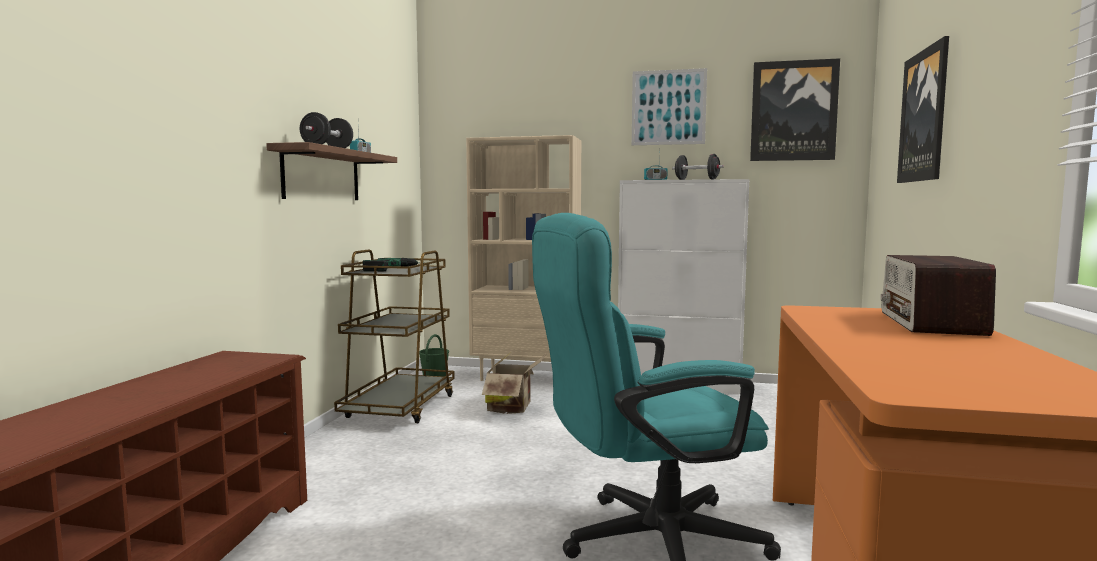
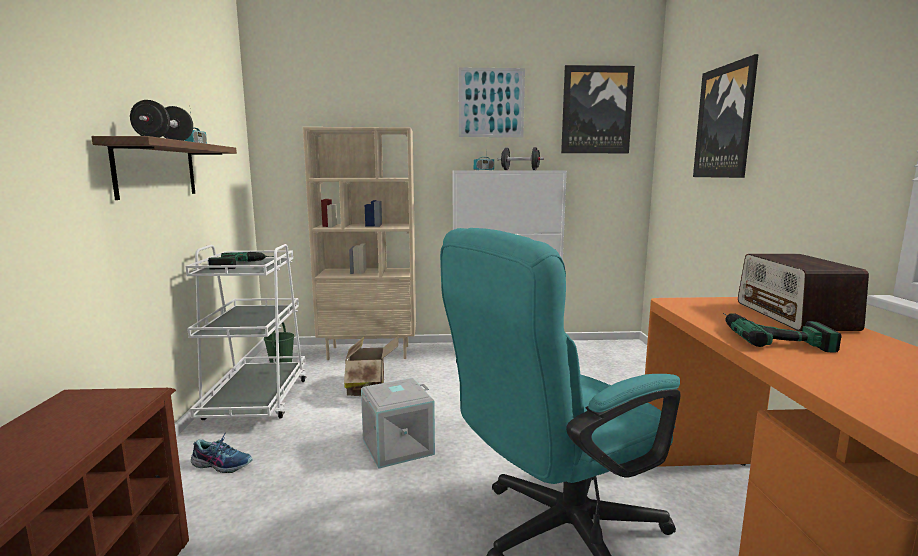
camera: 15 degrees left, 5 degrees up
(352, 452) = (222, 464): none -> shoe
(400, 407) = (256, 400): brown cart -> white cart
(519, 457) = (397, 447): none -> grey storage box
(870, 333) = (770, 335): none -> power drill

